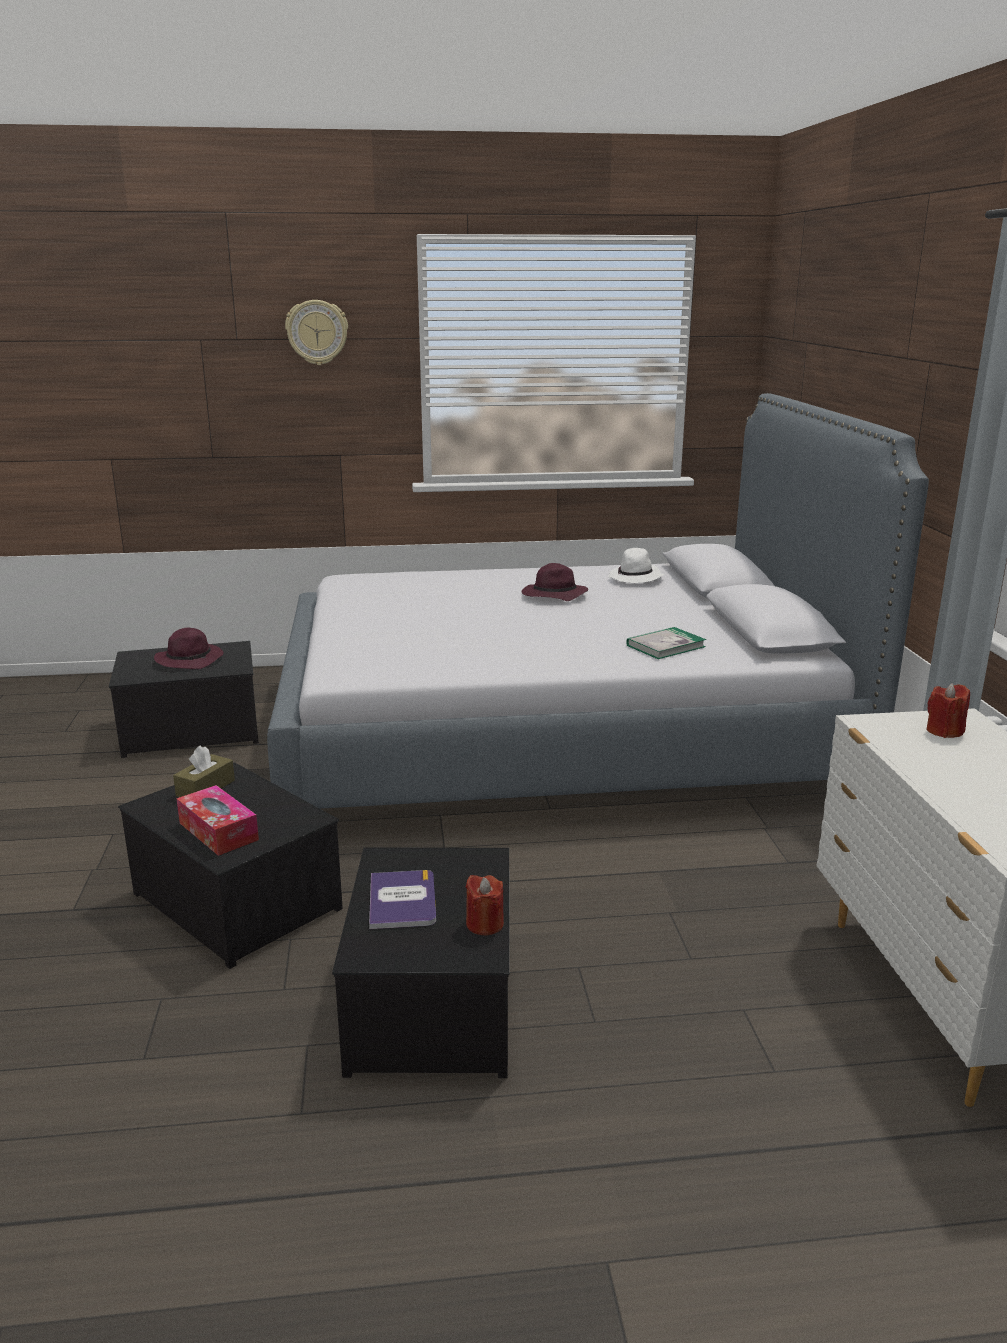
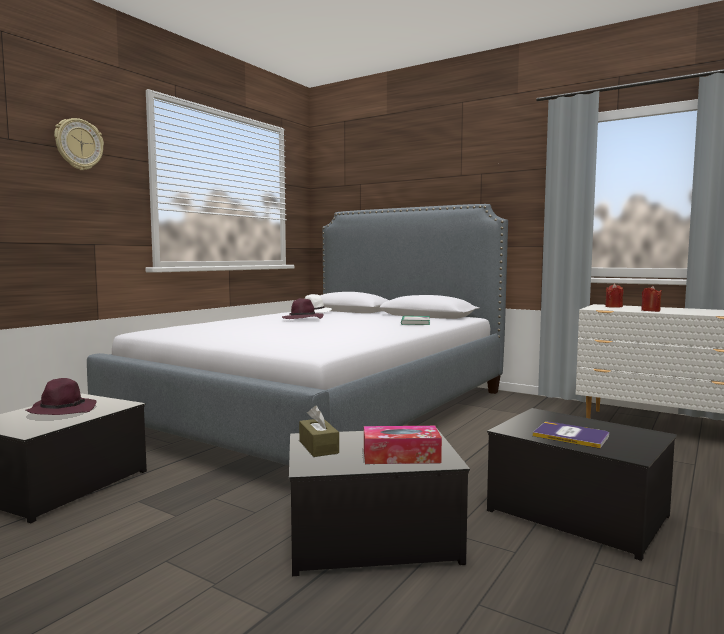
camera: 50 degrees left, 15 degrees down
(484, 924) = (618, 427): red candle -> red candle (650, 311)

